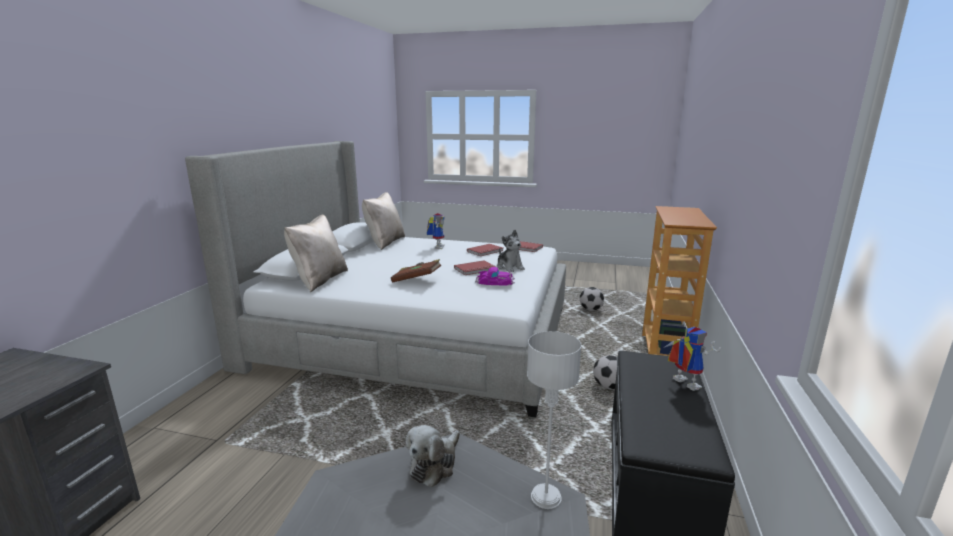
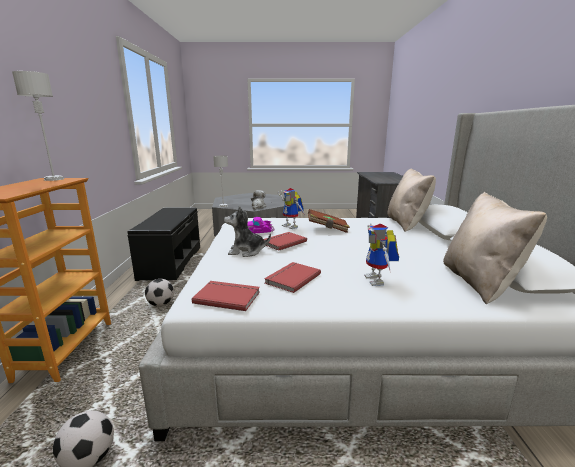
camera: 165 degrees right, 0 degrees up
(509, 267) = (246, 251): plush toy -> plush toy turned 45 degrees counterclockwise
(681, 383) = (151, 221): toy robot -> toy robot (292, 226)
(691, 223) = (54, 179): none -> grey table lamp

